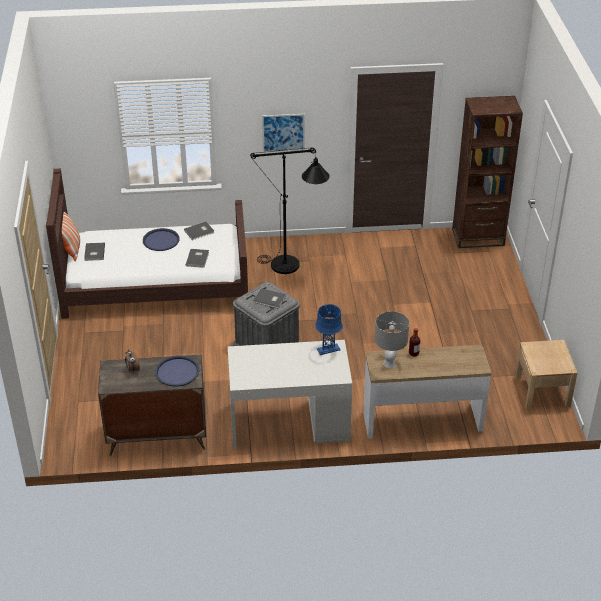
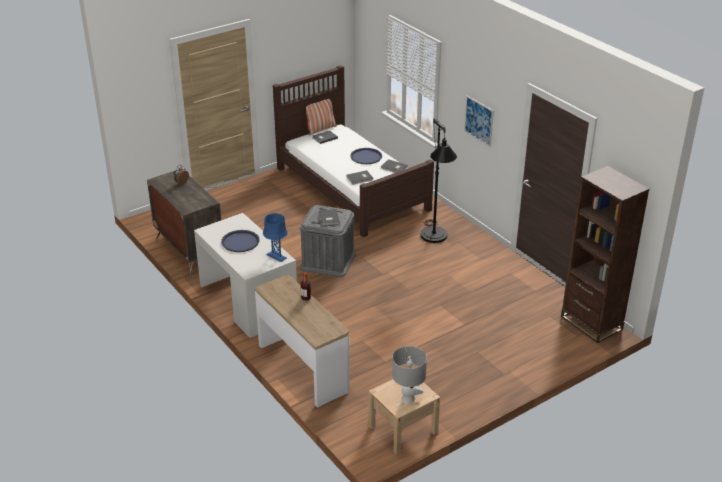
camera: 60 degrees right, 5 degrees down
(177, 372) = (192, 200): blue tray -> blue tray (240, 241)
(389, 363) = (283, 290): grey table lamp -> grey table lamp (408, 399)

